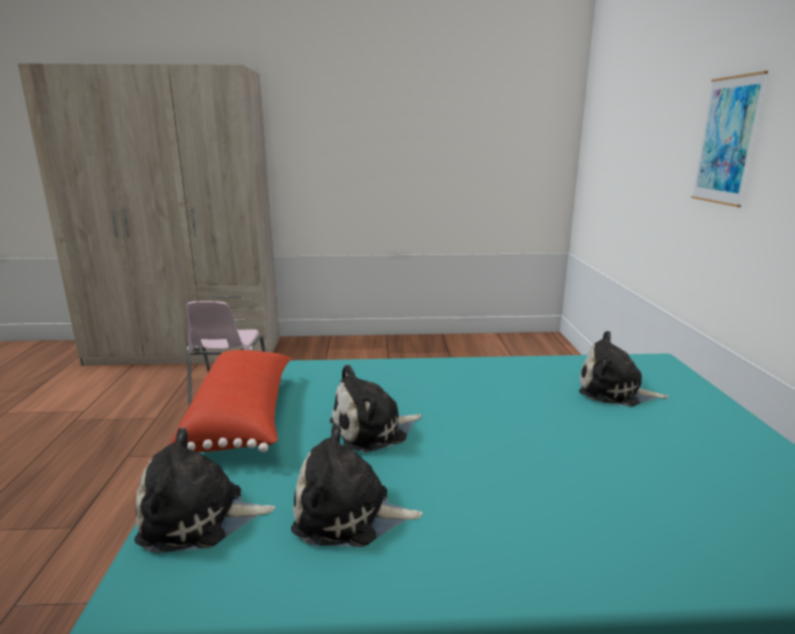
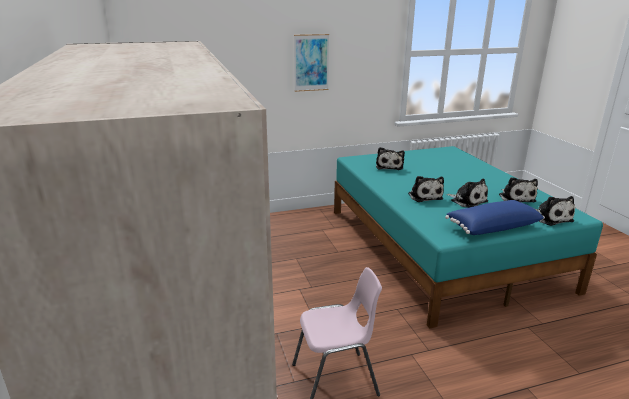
camera: 105 degrees left, 5 degrees up
(244, 418) = (492, 227): red pillow -> blue pillow
(421, 390) = (424, 196): none -> plush toy

